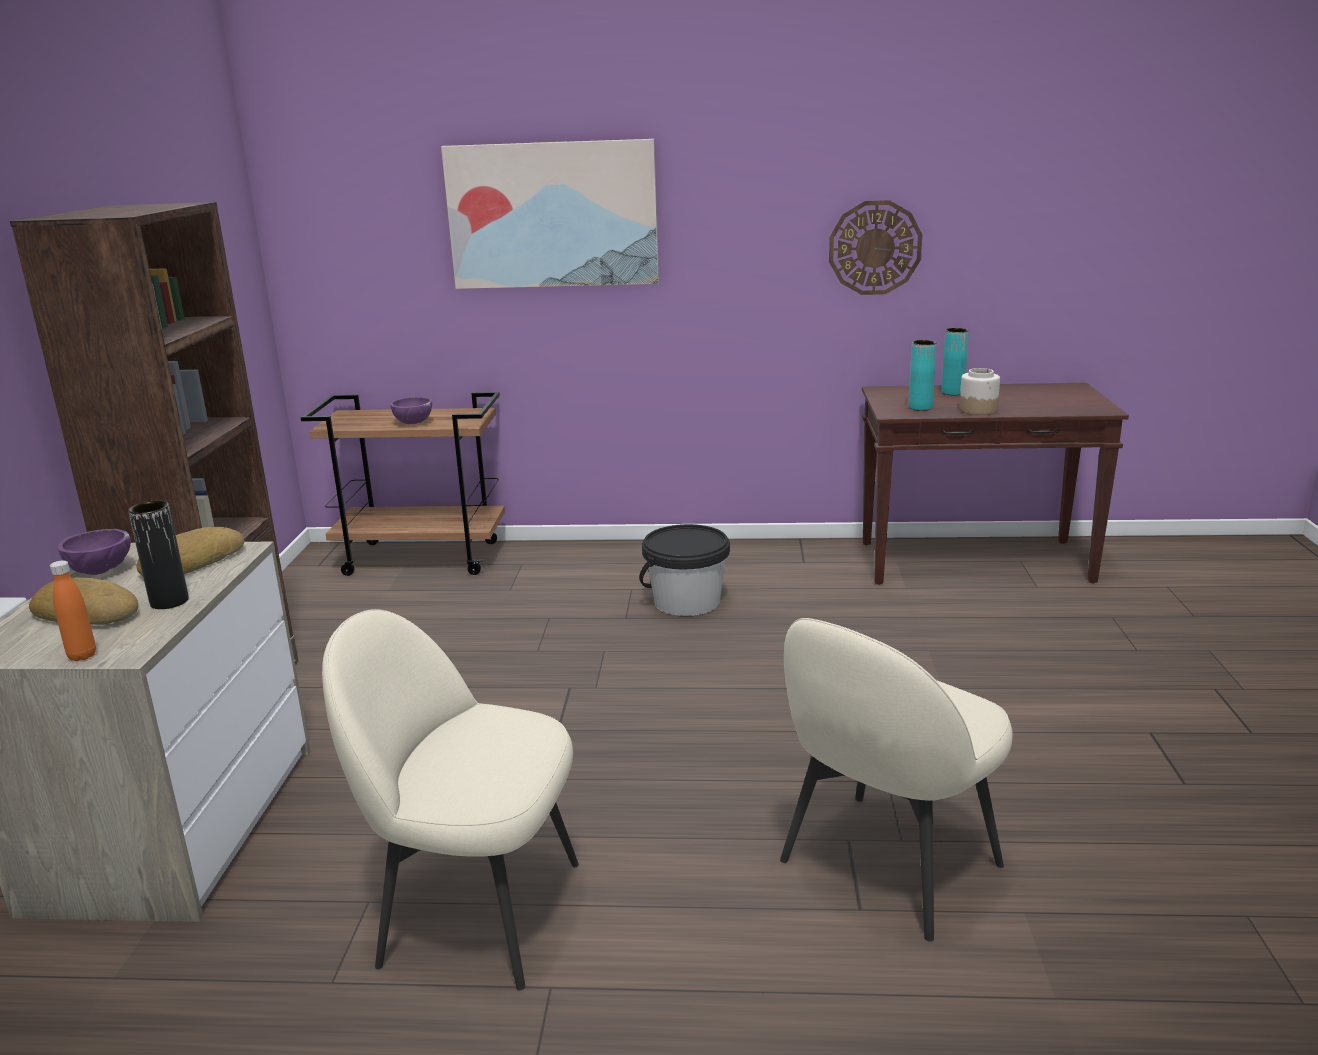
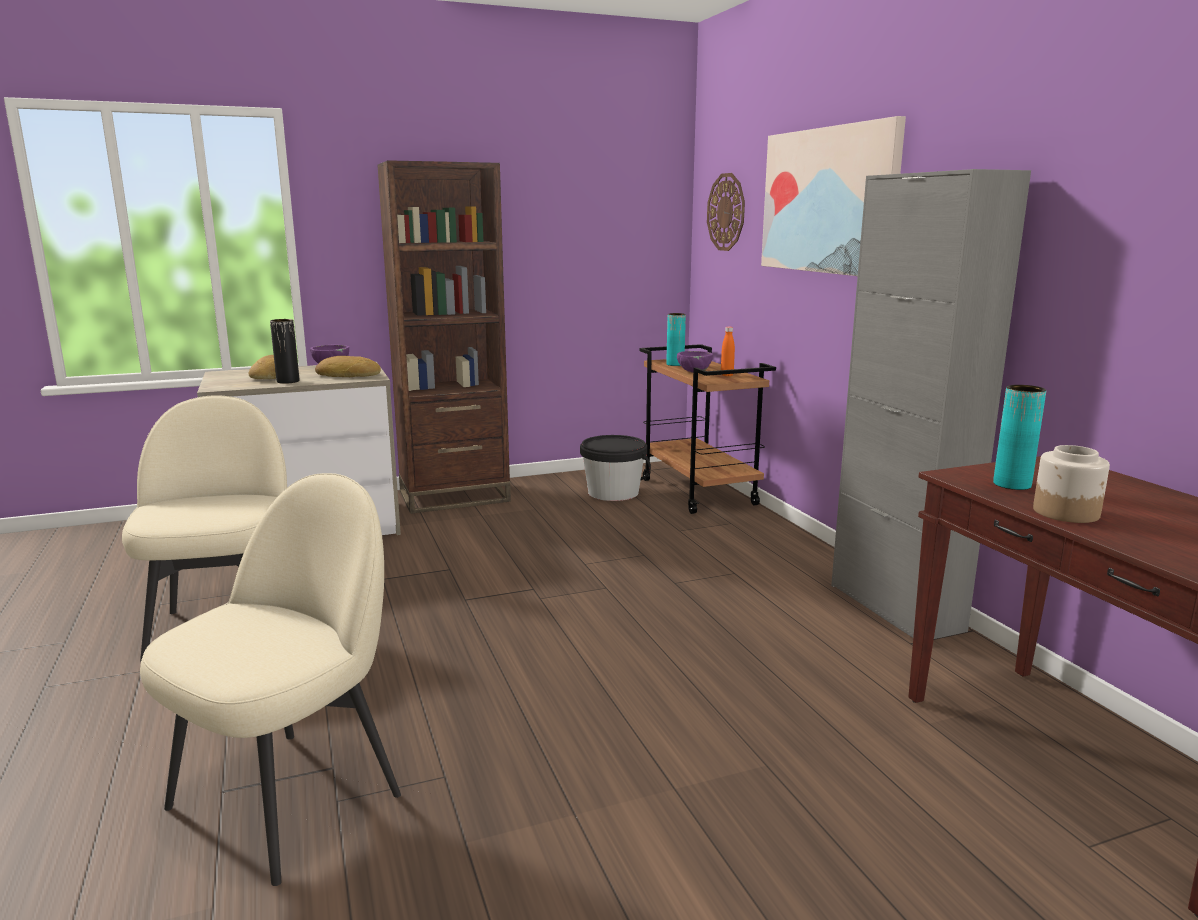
camera: 65 degrees right, 5 degrees down
(82, 656) = (214, 383): orange bottle -> orange bottle (727, 375)
(687, 602) = (736, 601): black bucket -> black bucket (613, 493)
(747, 550) = (895, 607): none -> grey cabinet
(875, 248) = (1110, 258): wall clock -> wall clock (726, 212)
(886, 866) = (290, 797): beige chair -> beige chair turned 105 degrees clockwise
(952, 392) = (1132, 494): turquoise vase -> turquoise vase (675, 364)

